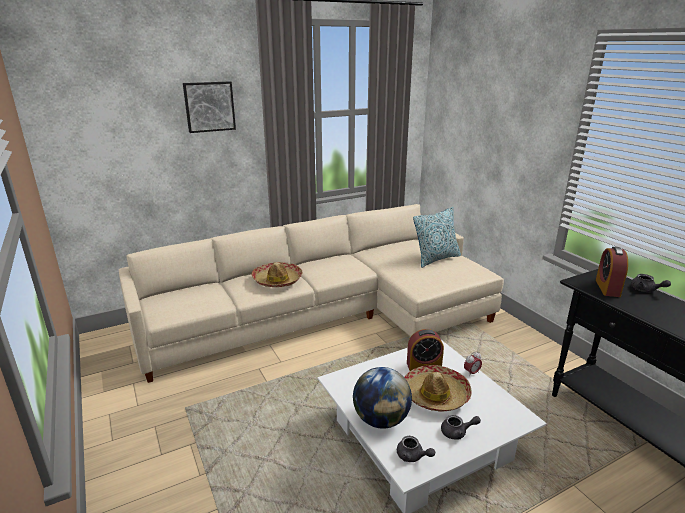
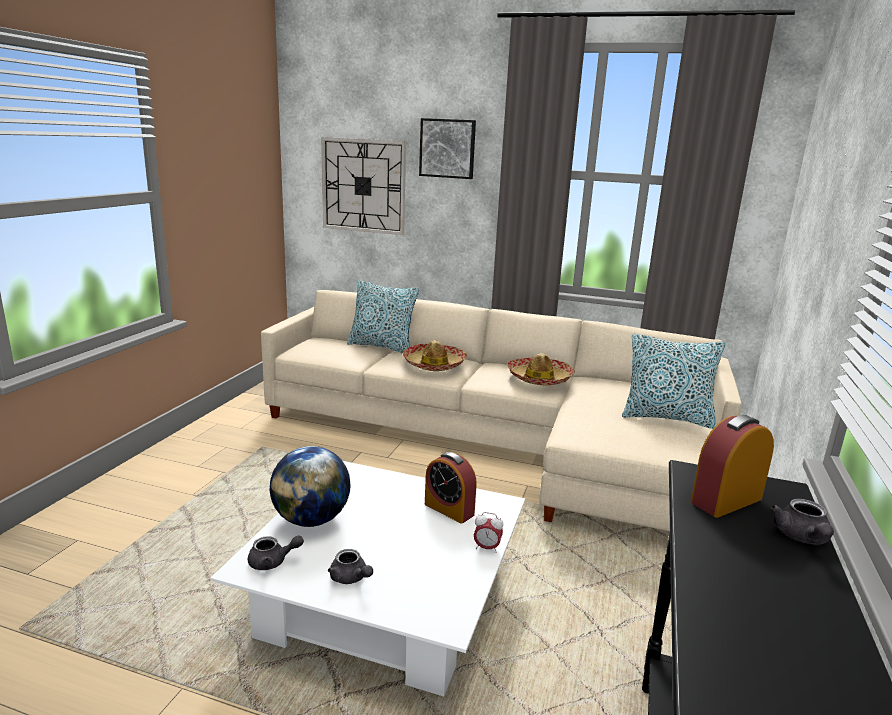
camera: 45 degrees right, 5 degrees down
(132, 149) = (363, 186): none -> wall clock
(214, 283) = (382, 346): none -> pillow
(412, 456) = (272, 562): grey teapot -> grey teapot turned 90 degrees counterclockwise
(435, 395) = (402, 538): hat -> hat (539, 378)

